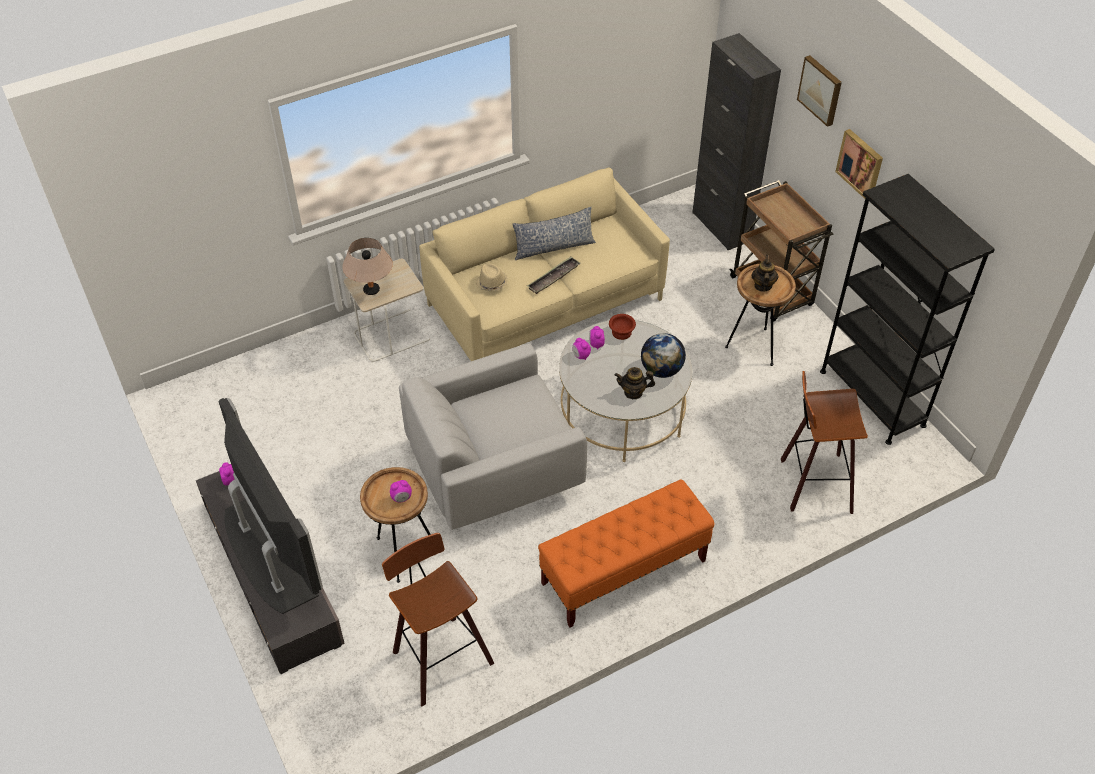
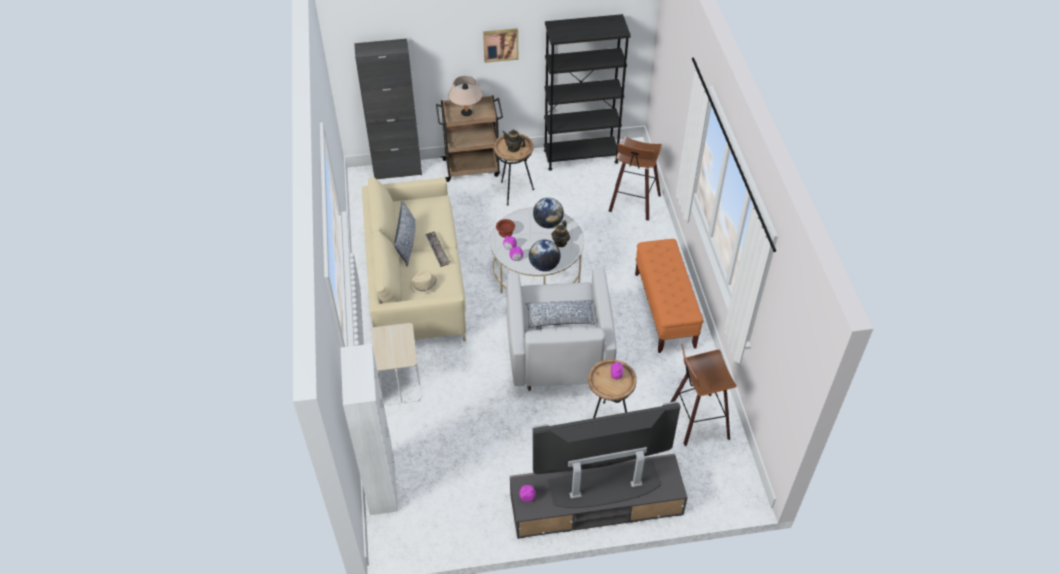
camera: 70 degrees left, 0 degrees up
(246, 367) = (382, 486): none -> white cabinet
(371, 290) = (396, 354): beige table lamp -> beige table lamp (466, 113)
(495, 426) = (560, 318): none -> pillow
(582, 387) = (544, 266): none -> globe
(821, 90) = (448, 26): picture -> none

